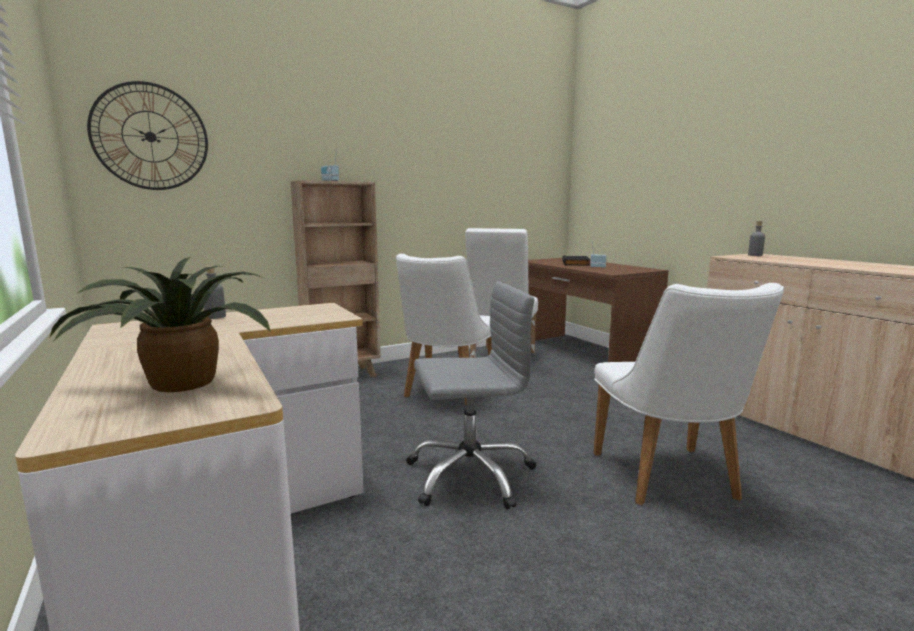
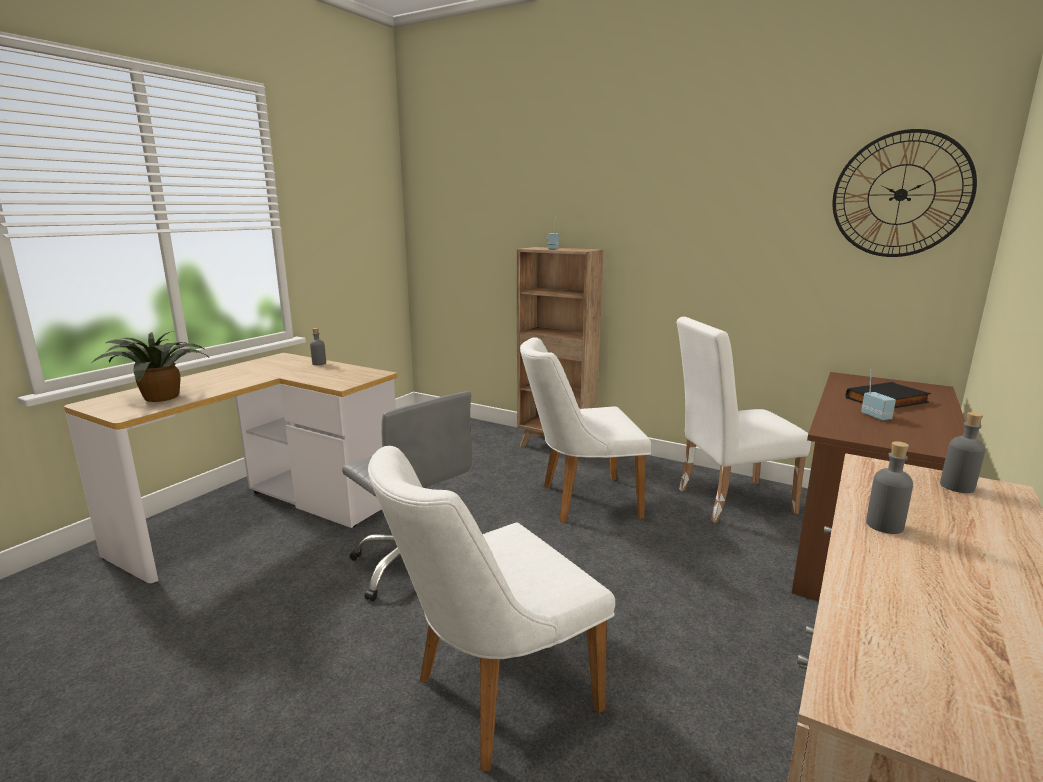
camera: 60 degrees right, 5 degrees up
(150, 137) = (448, 209): wall clock -> wall clock (900, 194)
(799, 262) = (884, 525): none -> grey bottle

